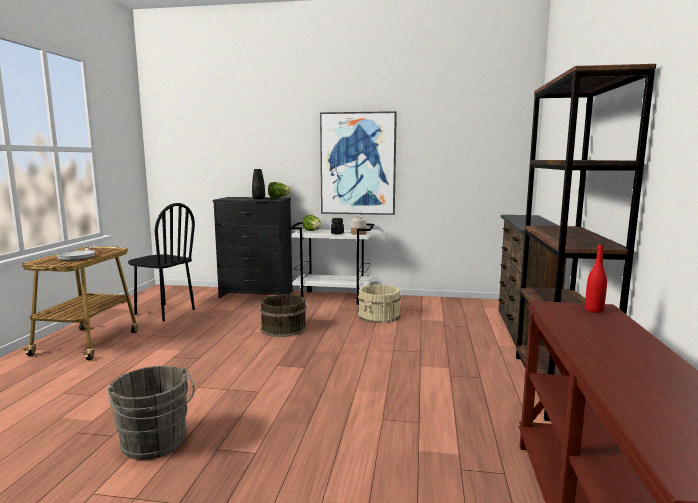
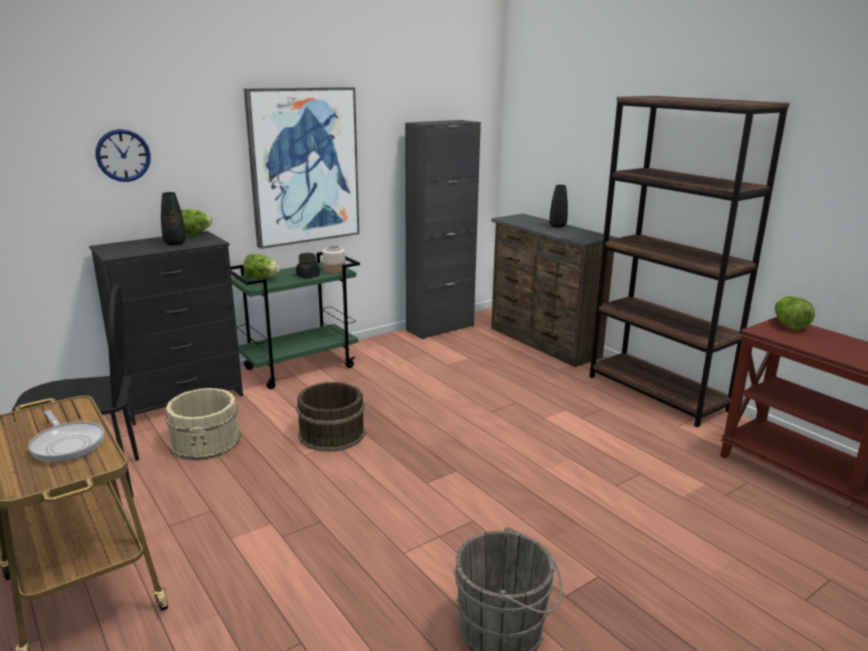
camera: 45 degrees left, 10 degrees up
(250, 149) = (123, 155): none -> wall clock
(334, 298) = (300, 367): white cart -> green cart
(379, 316) = (400, 374): beige bucket -> beige bucket (206, 441)
(459, 302) = (440, 328): none -> black cabinet
(539, 221) = (557, 226): none -> black vase
(594, 310) = (788, 325): red bottle -> lettuce

